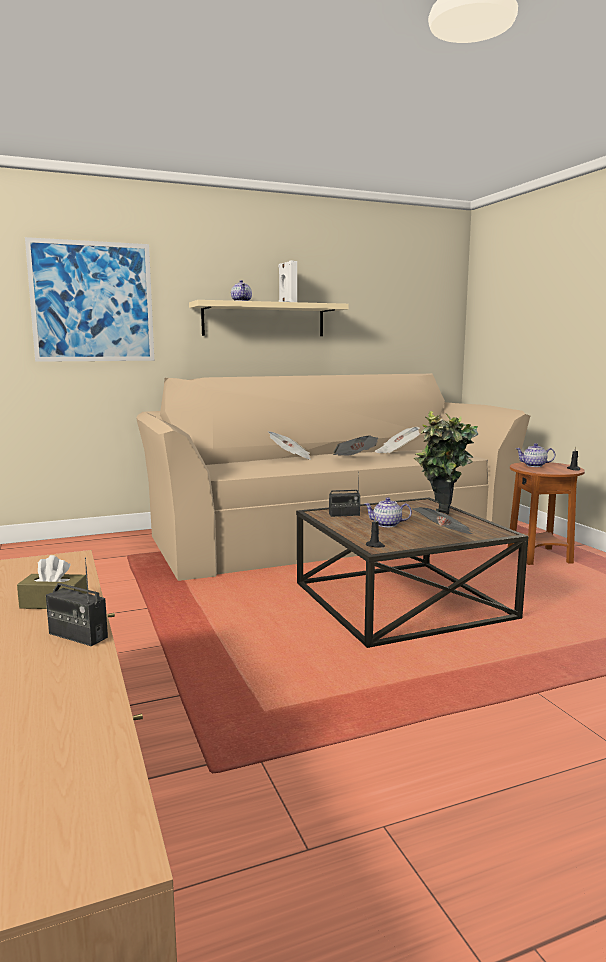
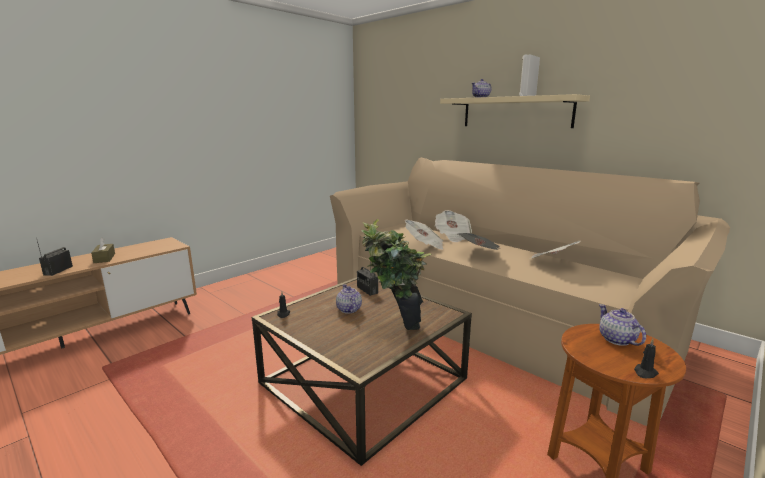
camera: 65 degrees right, 5 degrees up
(92, 302) = (403, 102): picture -> none
(444, 537) = (323, 338): newspaper -> newspaper (424, 245)

